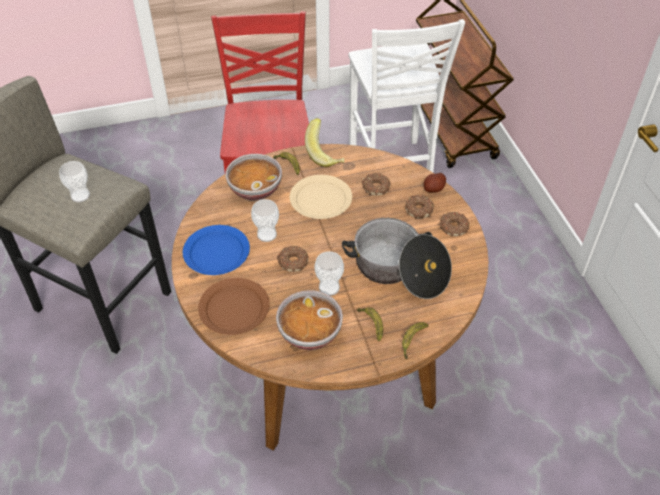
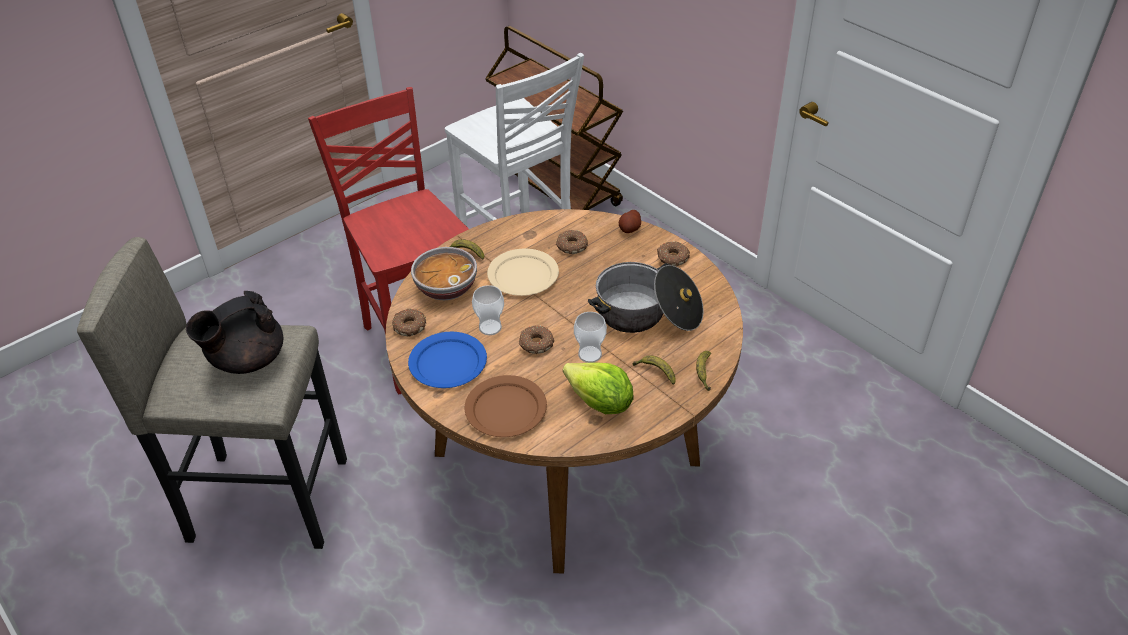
camera: 25 degrees left, 5 degrees down
(80, 195) = (247, 360): cup -> black teapot
(309, 333) = (599, 403): bowl -> lettuce
(326, 154) = (498, 231): banana -> none
(418, 209) = (628, 253): donut -> donut (409, 326)

